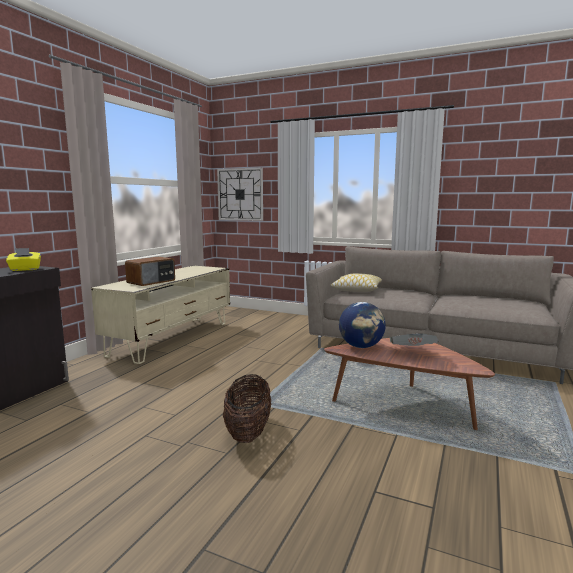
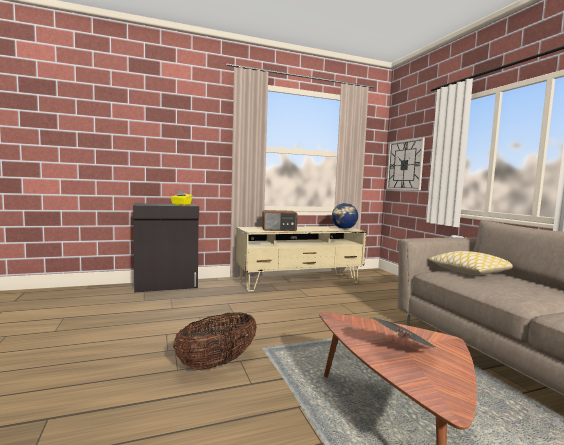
camera: 45 degrees right, 5 degrees down
(361, 346) = (360, 323): globe -> globe (344, 229)

